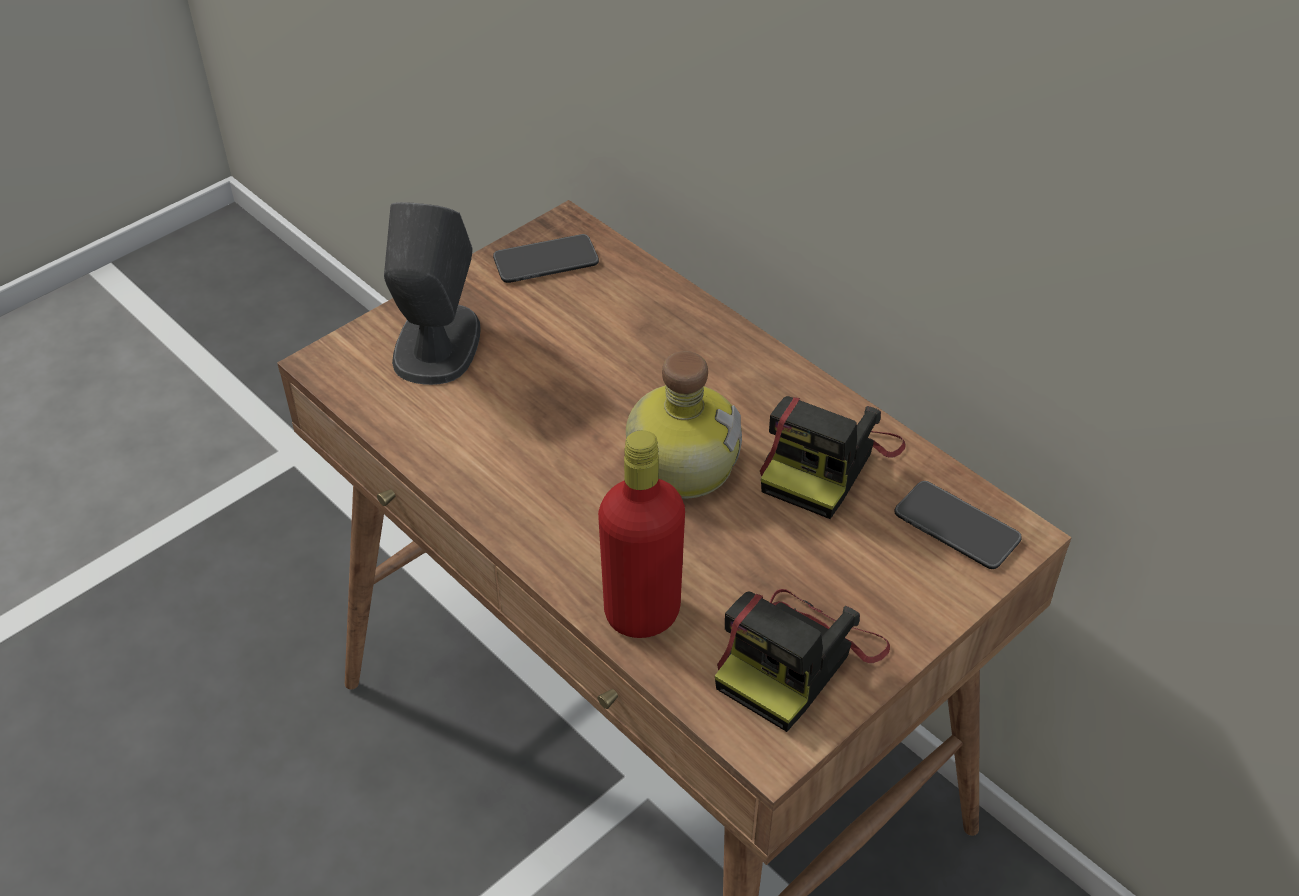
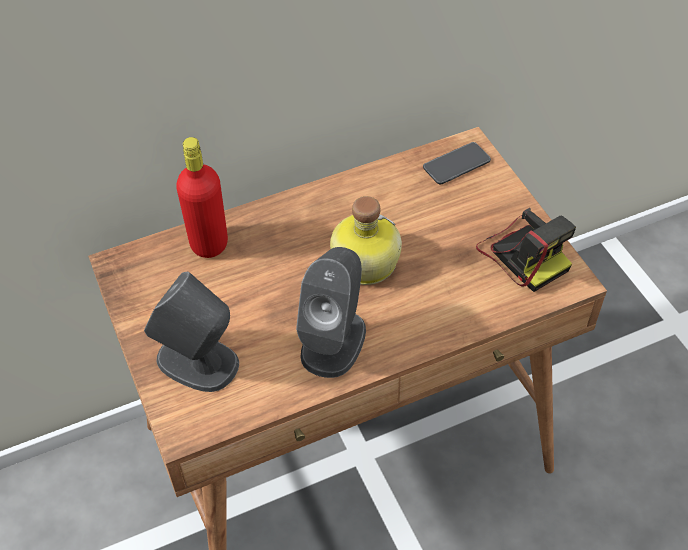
camera: 70 degrees left, 5 degrees up
(520, 466) = (333, 341): none -> grey speaker
(546, 260) = (146, 282): phone -> none
(642, 613) = (470, 310): red bottle -> red bottle (209, 243)
(827, 462) = (390, 199): camera -> none

